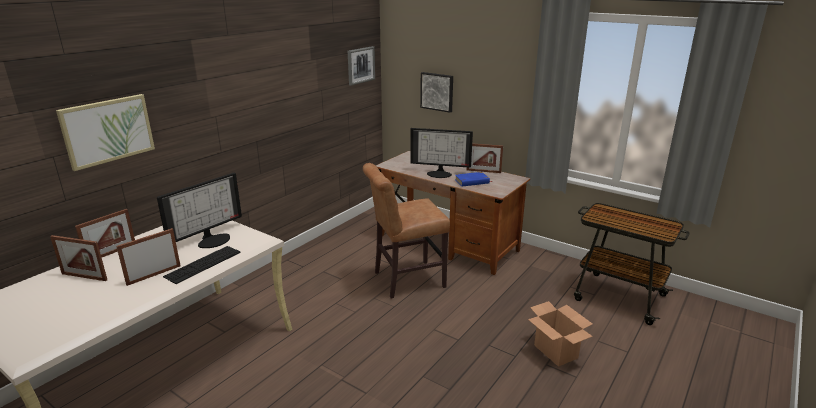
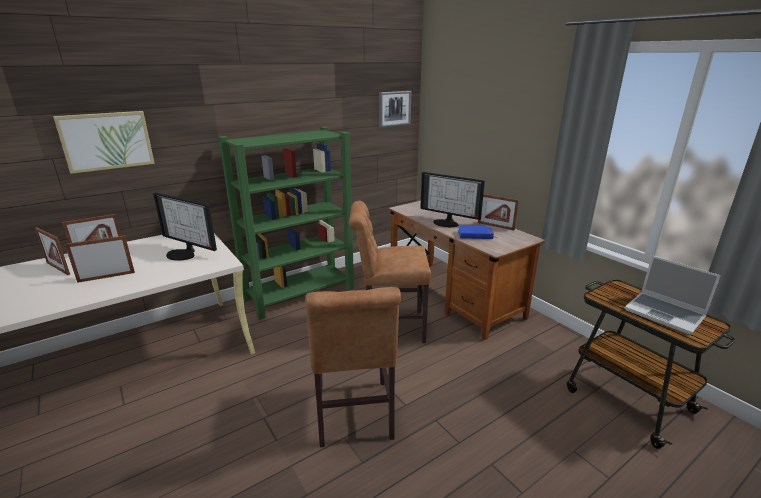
camera: 20 degrees right, 0 degrees up
(203, 264) = (153, 274): keyboard -> none
(213, 240) = (184, 253): monitor -> monitor turned 60 degrees clockwise
(297, 266) = (299, 293): none -> green bookcase
(421, 358) = (354, 416): none -> brown chair
(437, 91) = (465, 139): picture -> none
(556, 352) = (512, 451): cardboard box -> none
(640, 223) = (665, 314): none -> laptop

